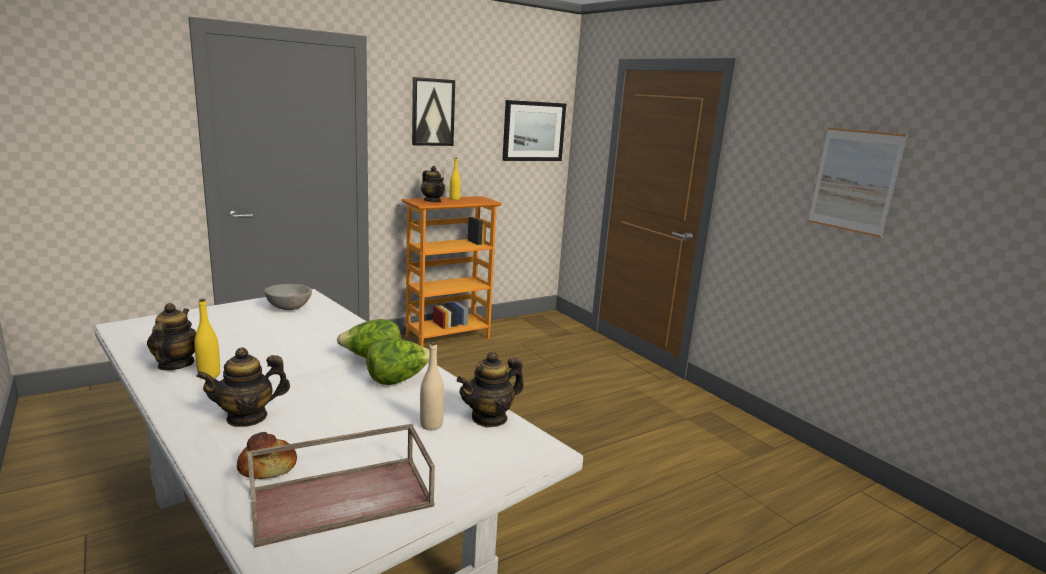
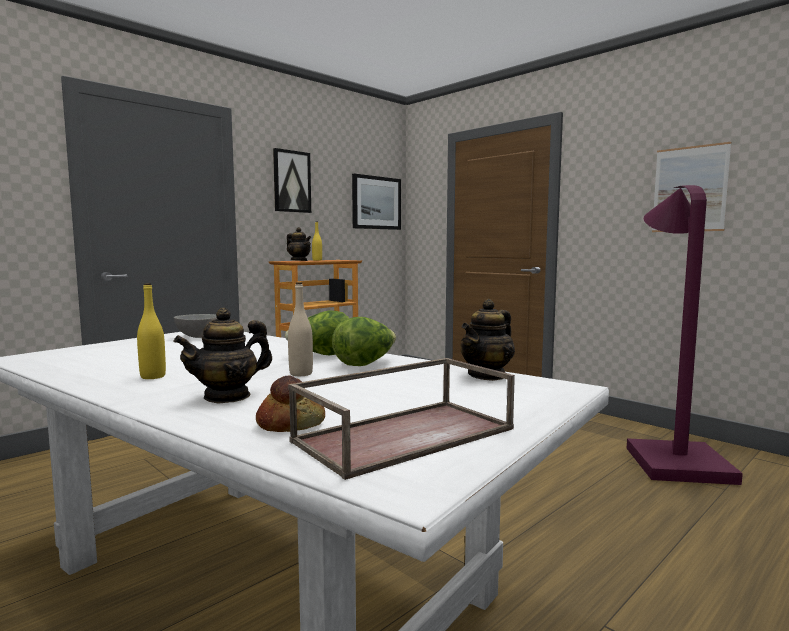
camera: 10 degrees left, 10 degrees down
(175, 364) = (105, 374): teapot -> none
(431, 425) = (436, 384): beige bottle -> beige bottle (301, 374)
(767, 477) = (672, 458): none -> purple floor lamp

